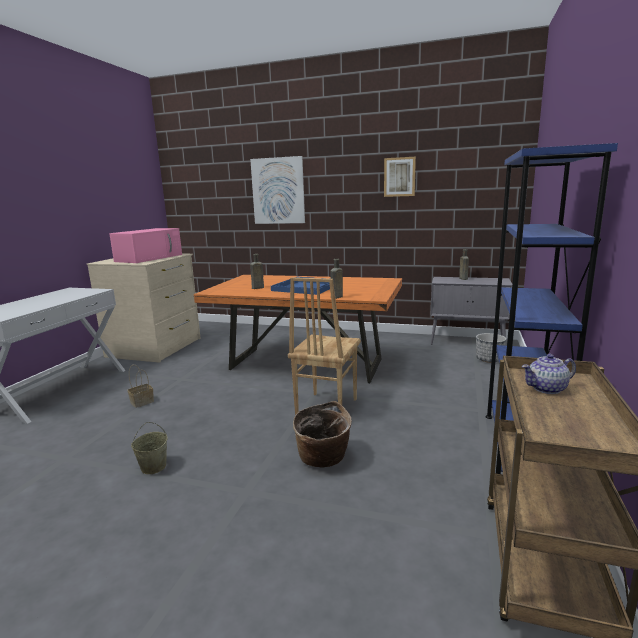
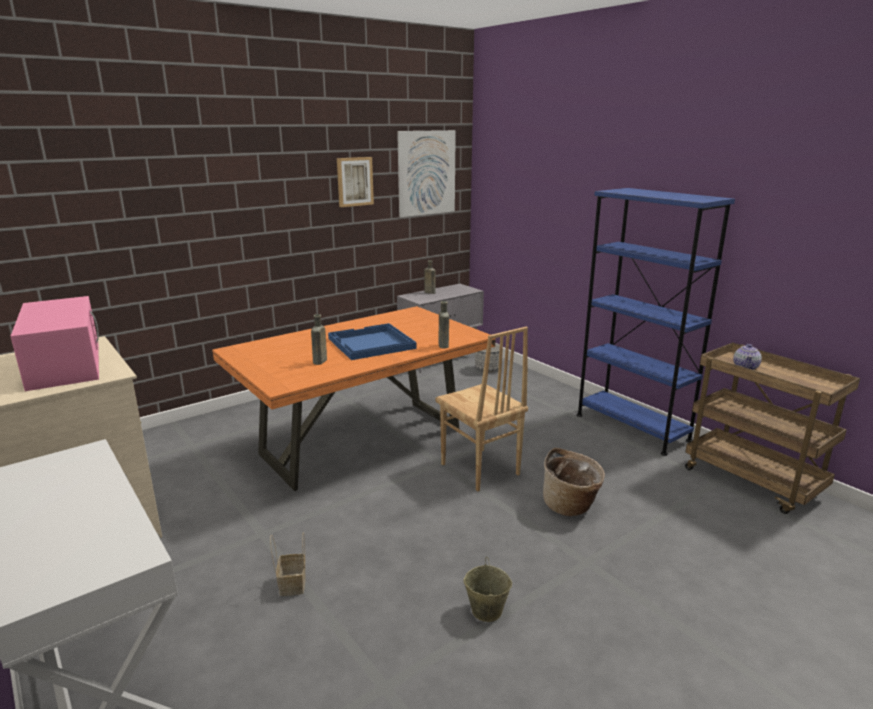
camera: 55 degrees left, 5 degrees up
(278, 191) = (187, 206): picture -> picture (426, 173)

